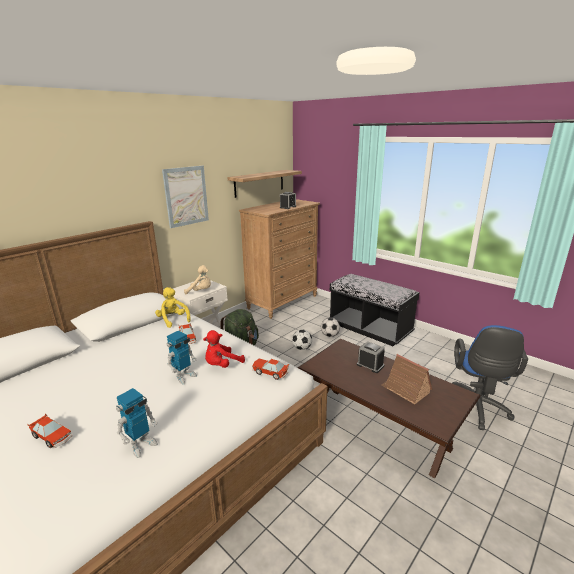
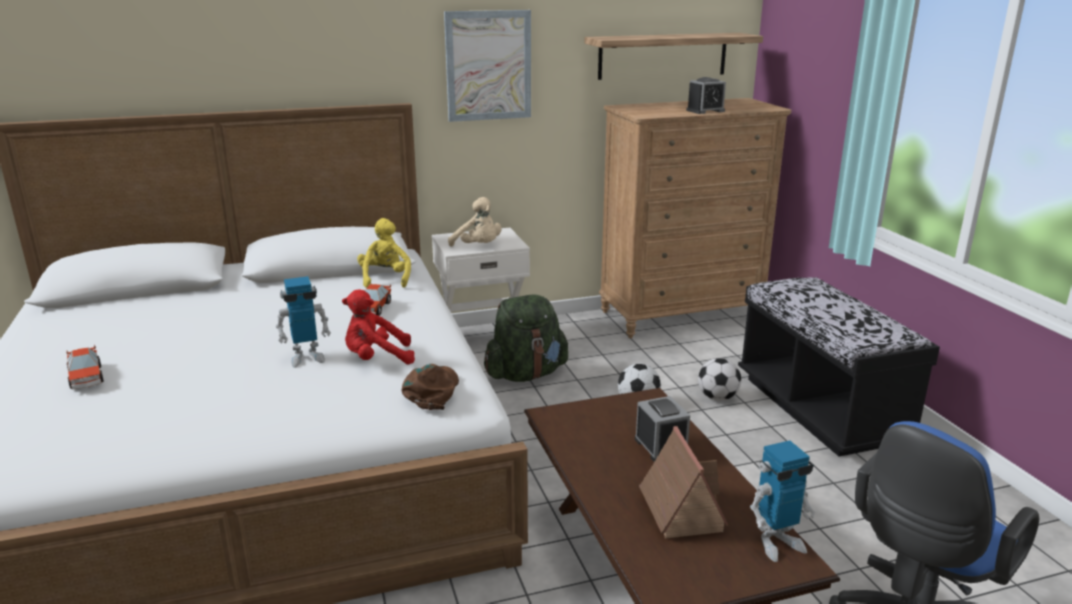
camera: 30 degrees right, 0 degrees up
(141, 445) = (161, 422): toy robot -> toy robot (777, 543)
(270, 372) = (432, 391): toy car -> brown cap

